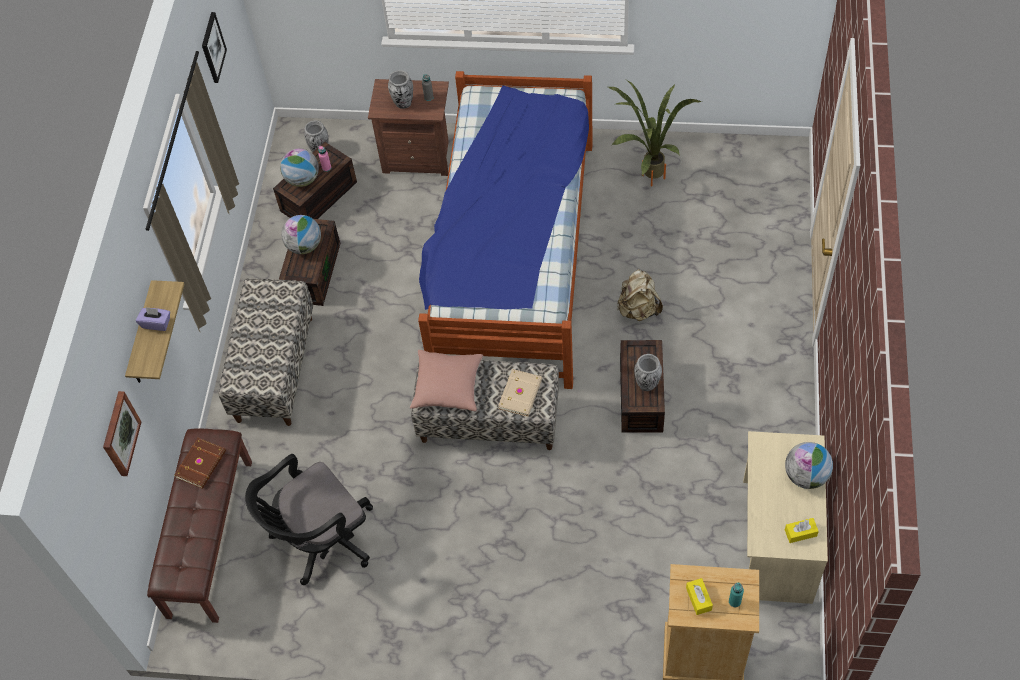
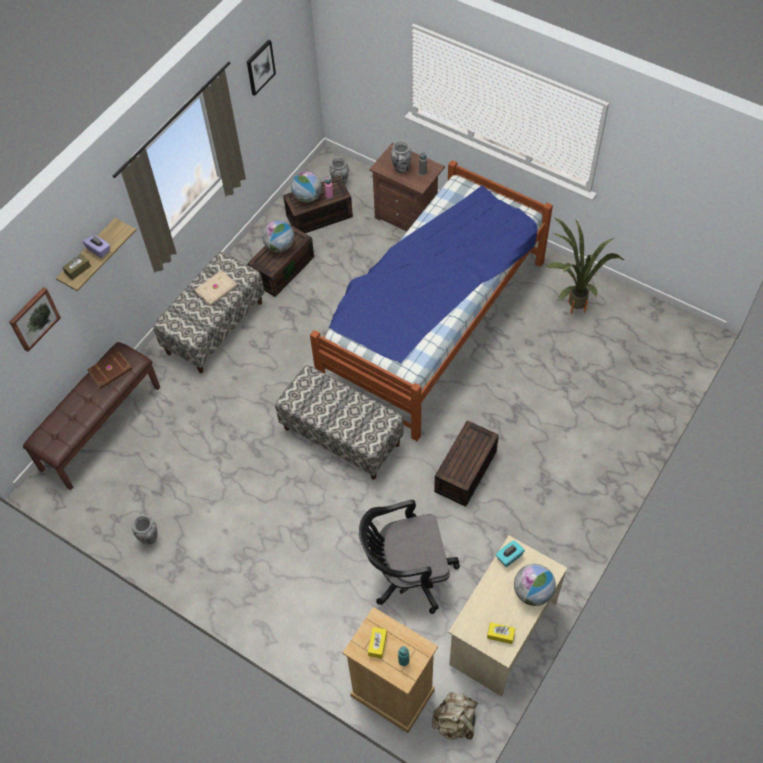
camera: 25 degrees right, 0 degrees up
(145, 355) = (78, 270): none -> brown tissue box
(320, 540) = (172, 466): black office chair -> black office chair (407, 574)
(448, 386) = (313, 395): pink pillow -> none
(521, 394) = (362, 425): beige book -> beige book (217, 289)
(638, 309) = (503, 403): beige backpack -> beige backpack (455, 721)
(647, 384) = (466, 463): vase -> vase (149, 538)
(762, 452) = (509, 557): none -> turquoise tissue box

